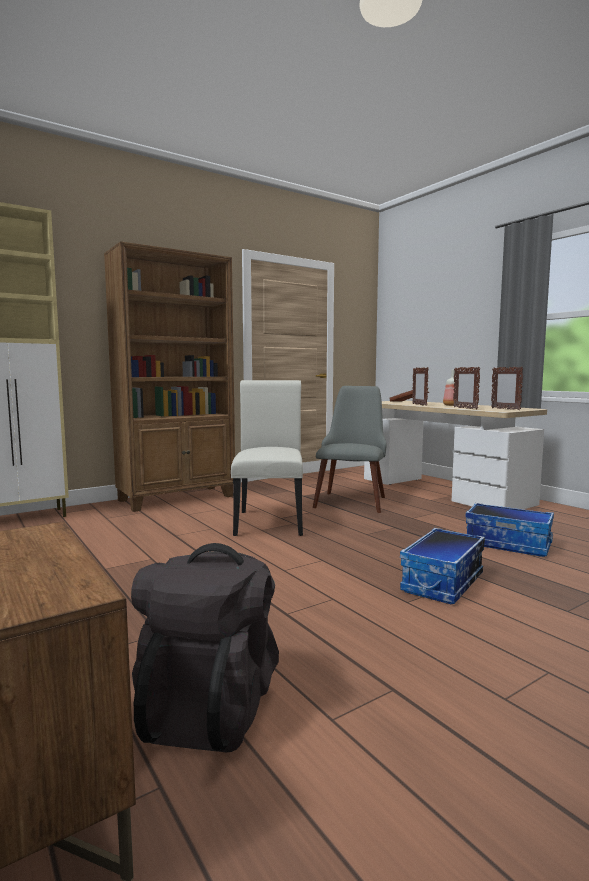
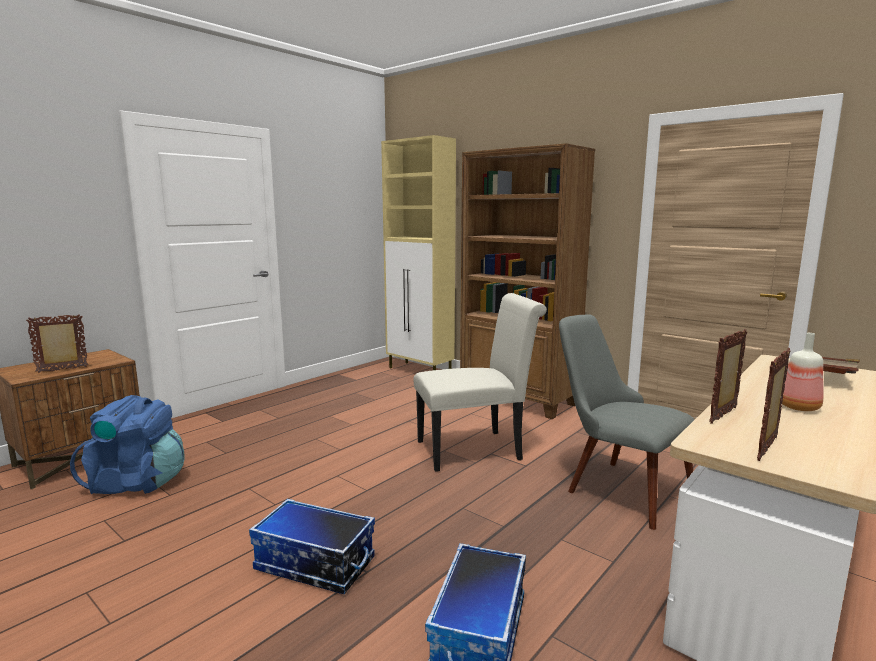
camera: 75 degrees right, 5 degrees up
(210, 706) = (137, 482): black backpack -> blue backpack
(352, 499) = (615, 486): grey chair -> grey chair turned 135 degrees counterclockwise
(419, 405) = (759, 385): picture frame -> picture frame (63, 370)

